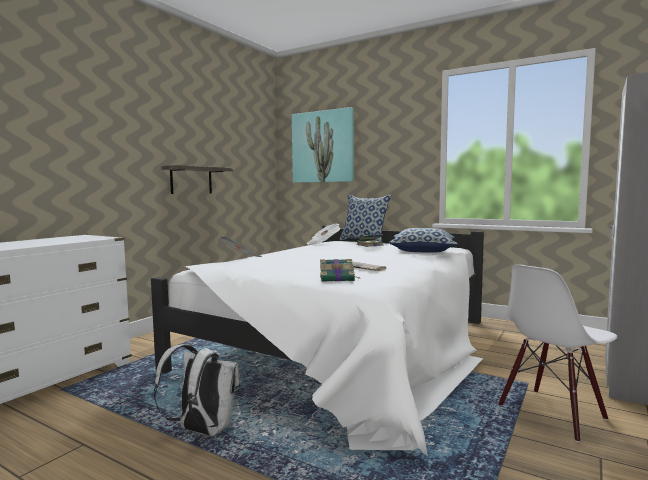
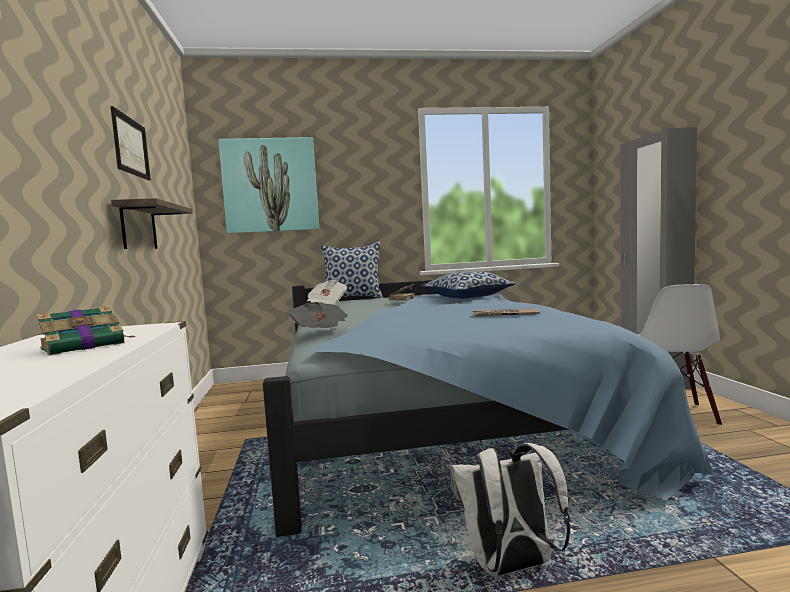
camera: 40 degrees left, 0 degrees up
(190, 132) = (131, 146): none -> picture
(338, 279) = (549, 325): book -> book (85, 345)
(347, 347) = (434, 419): white bed -> blue bed

